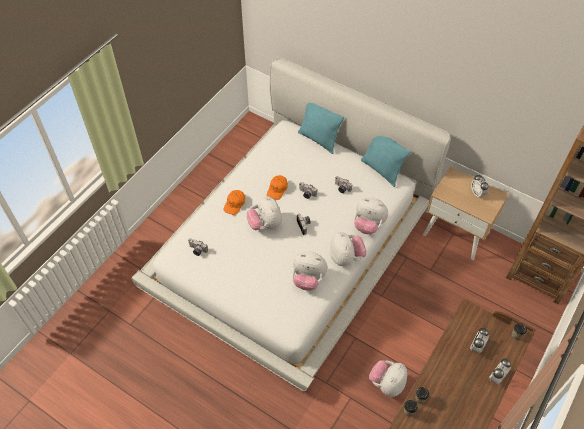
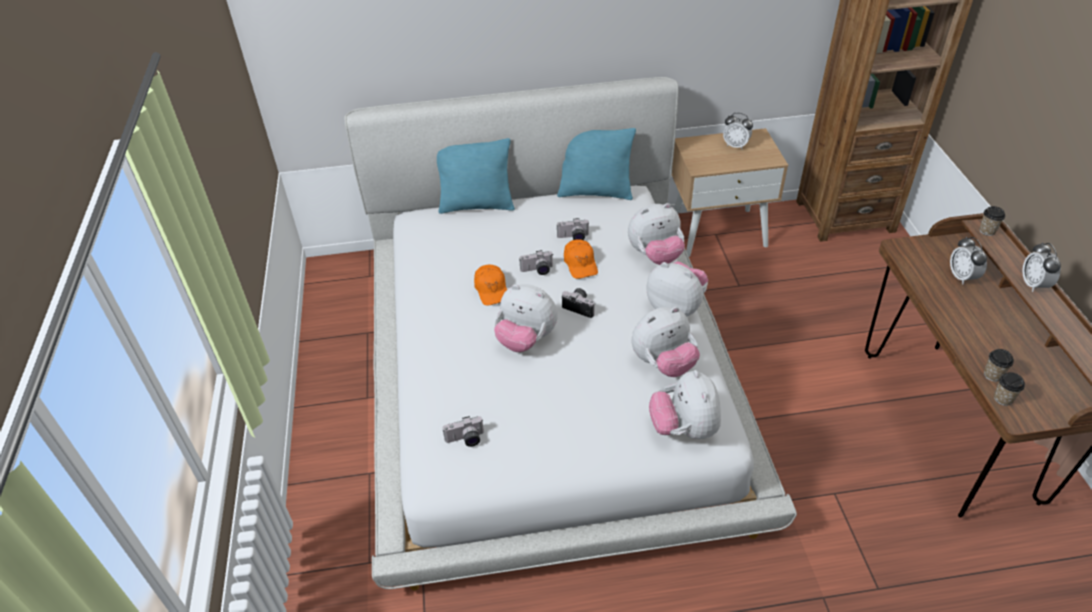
camera: 40 degrees left, 10 degrees down
(234, 204) = (452, 344): orange cap -> orange cap (580, 264)
(387, 384) = (850, 442): plush toy -> plush toy (684, 428)

